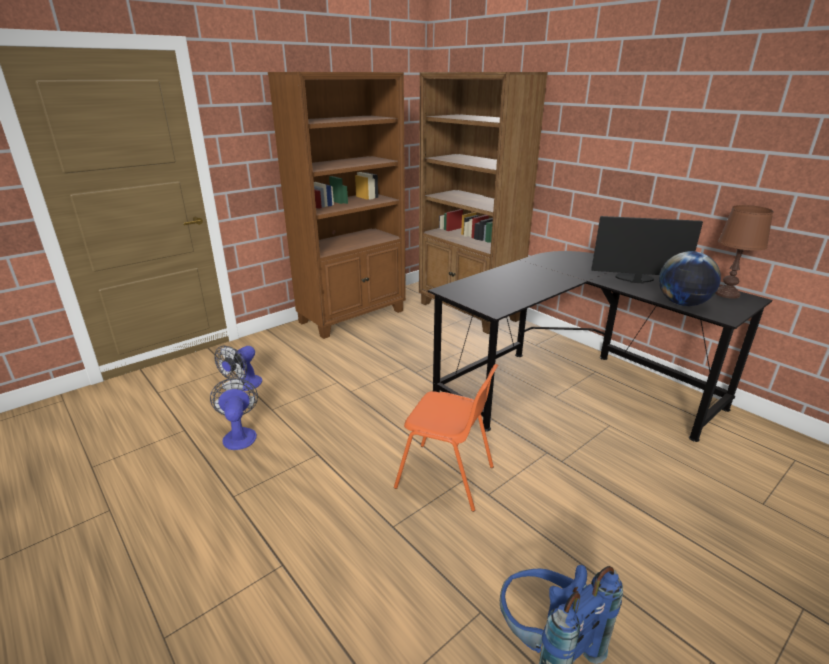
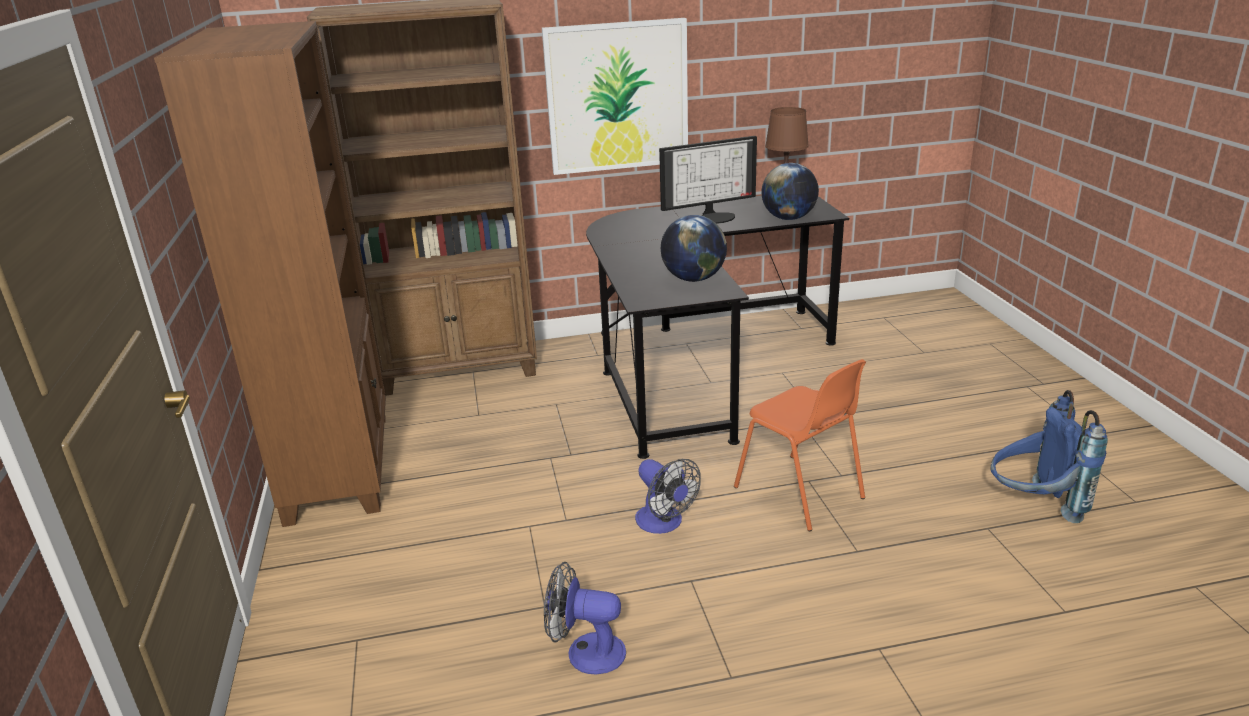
camera: 60 degrees left, 0 degrees up
(243, 386) = (441, 628): fan -> fan (664, 523)
(446, 477) = (800, 493): orange chair -> orange chair turned 90 degrees clockwise
(504, 296) = (693, 279): none -> globe
(615, 163) = (617, 97): none -> picture
(634, 279) = (714, 217): monitor -> monitor turned 150 degrees counterclockwise

